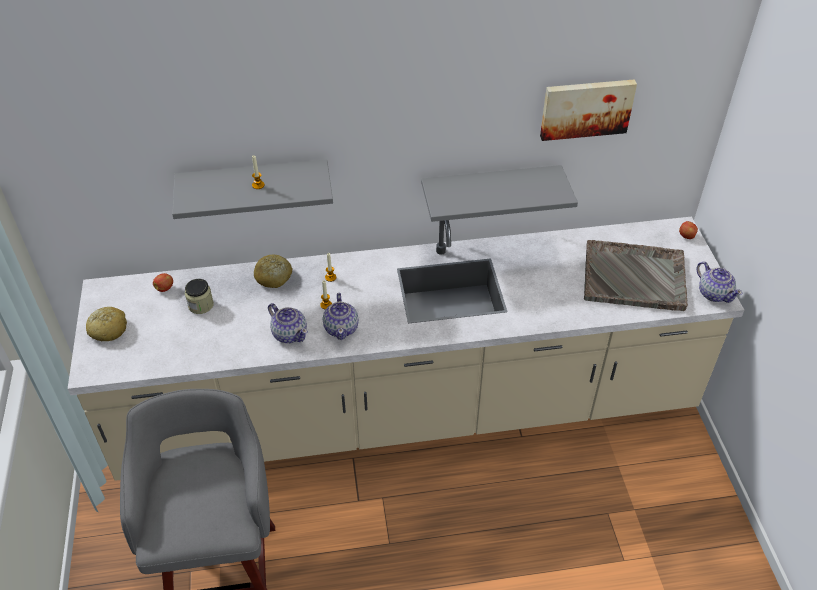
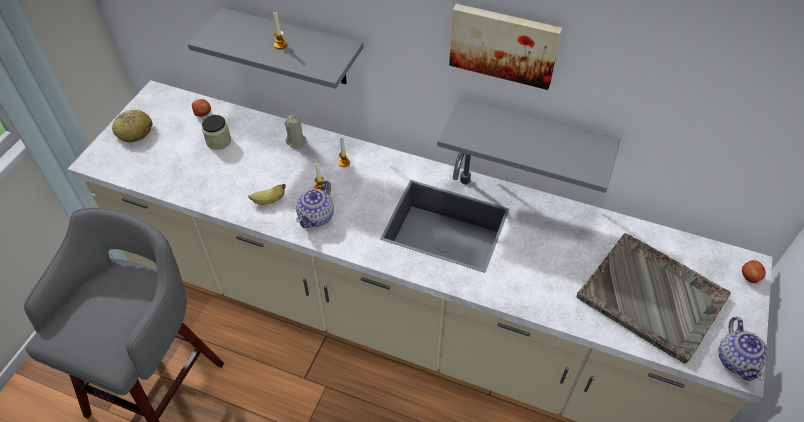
camera: 30 degrees right, 5 degrees up
(273, 277) = (296, 141): bread -> beige candle
(289, 334) = (269, 201): teapot -> banana
(586, 108) = (662, 83): picture -> picture (504, 44)

